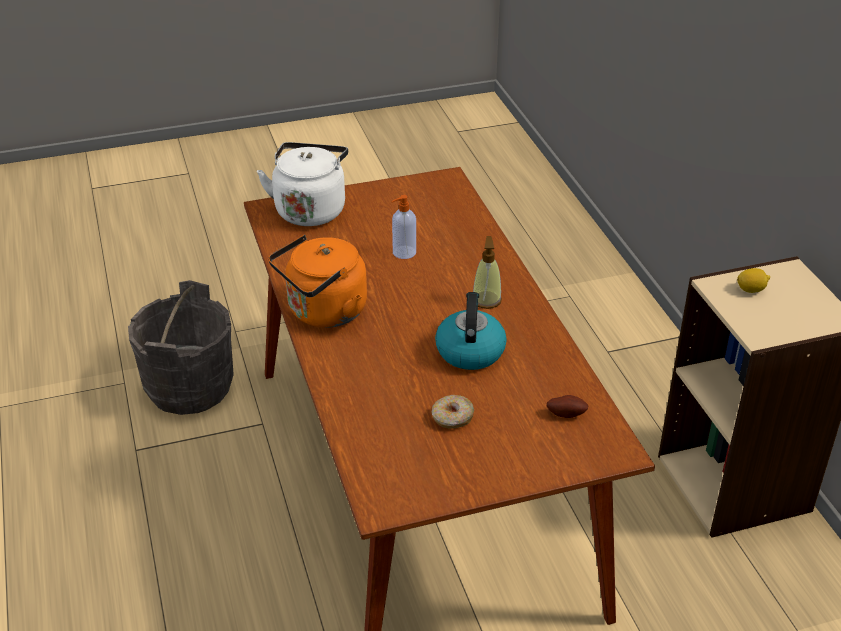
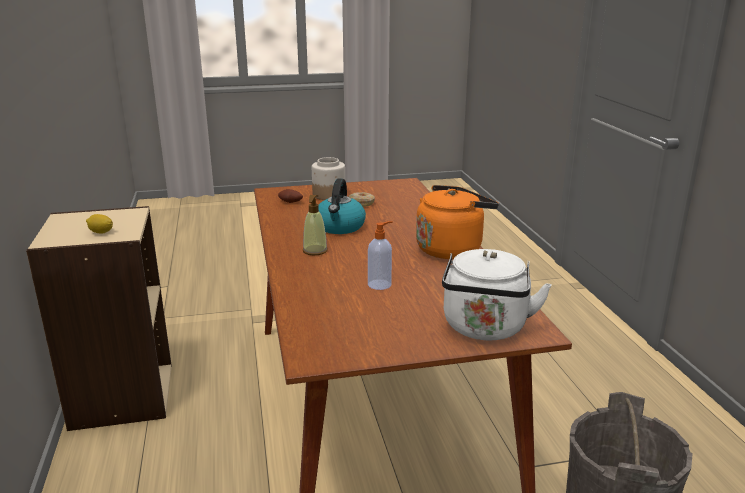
camera: 175 degrees left, 15 degrees down
(514, 445) = (328, 195): none -> jar

